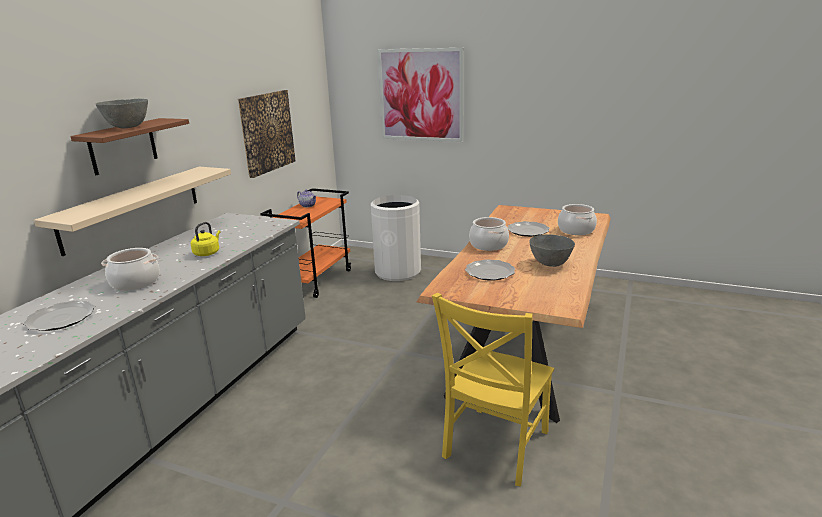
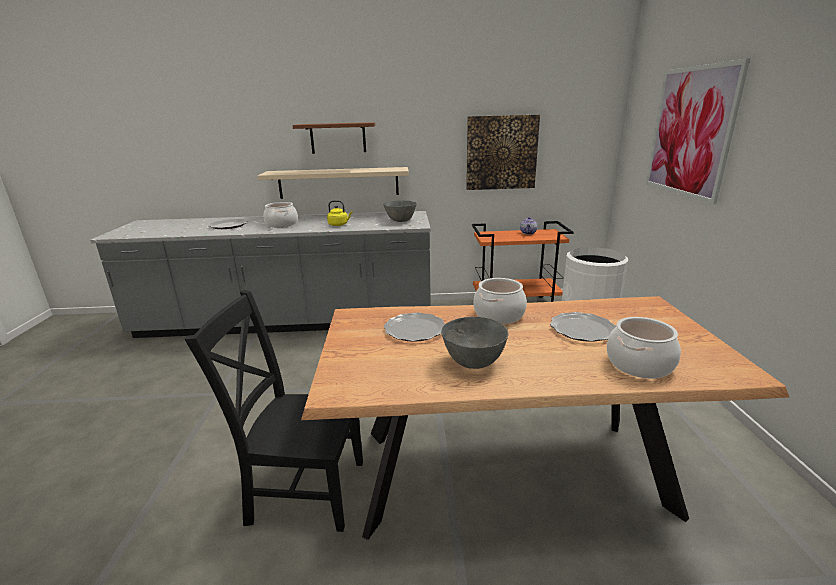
camera: 65 degrees right, 0 degrees up
(127, 127) = (329, 123): grey bowl -> grey bowl (400, 221)
(494, 447) = (302, 490): yellow chair -> black chair

